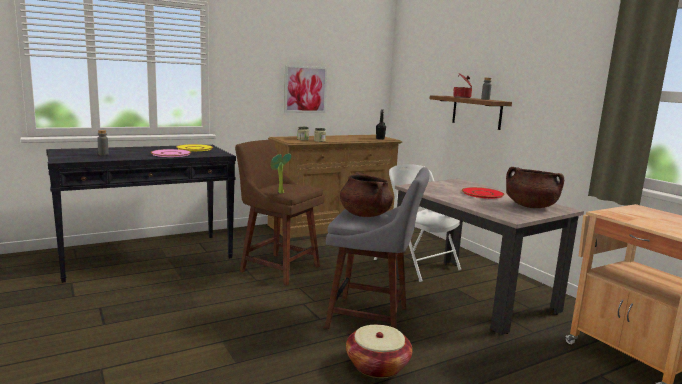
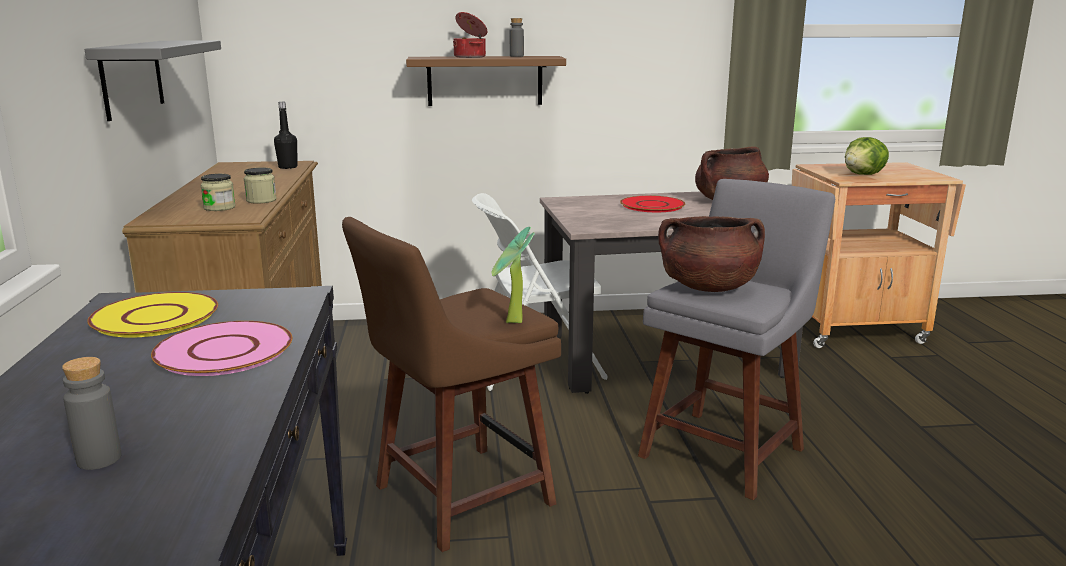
camera: 65 degrees left, 5 degrees up
(305, 89) = (132, 78): picture -> grey shelf
(377, 366) = (879, 482): basket -> none
(638, 217) = (864, 175): none -> lettuce

